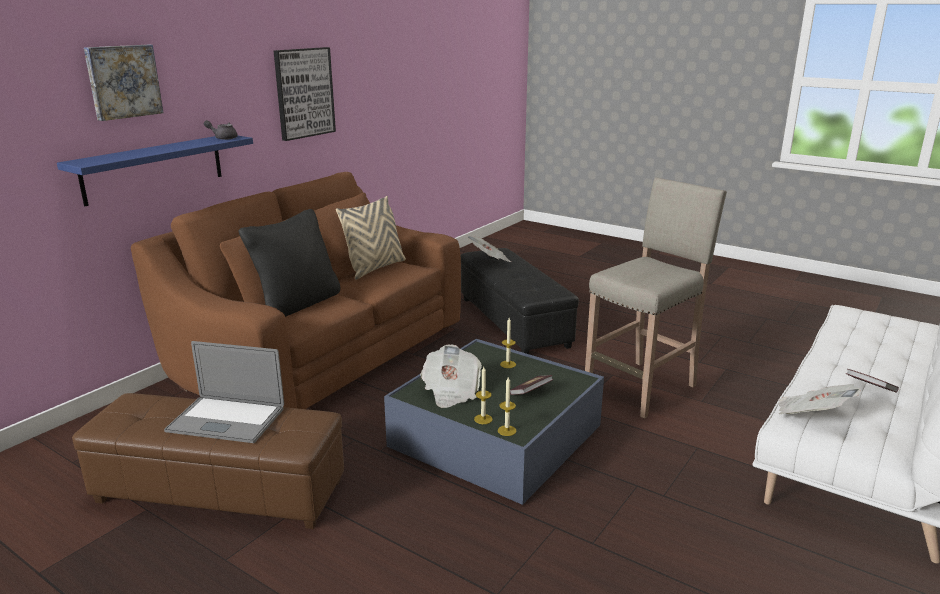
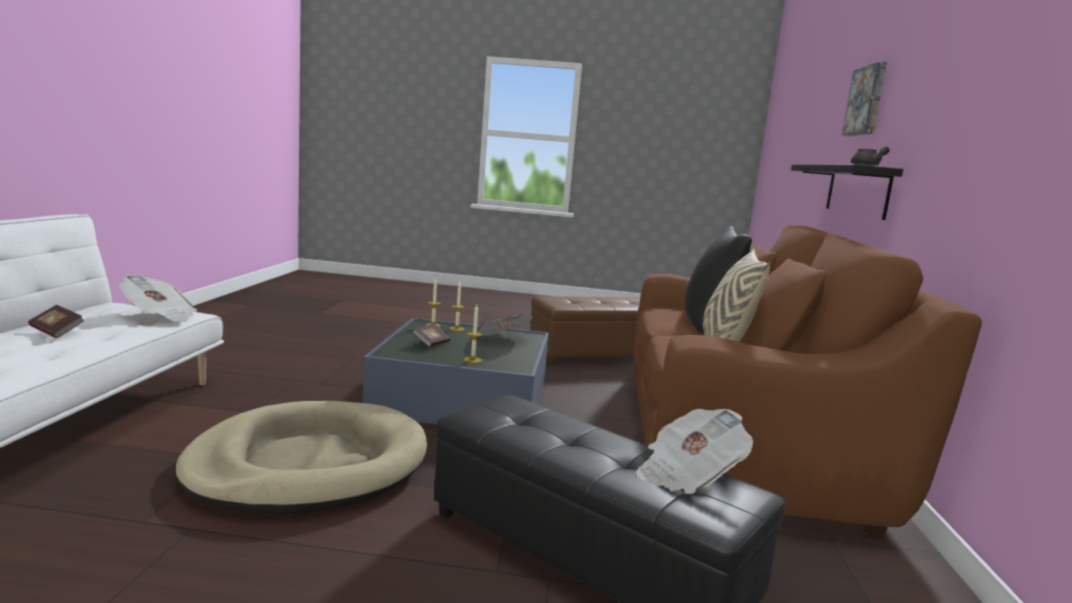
camera: 150 degrees right, 10 degrees down
(154, 168) = (857, 191): blue shelf -> black shelf
(226, 419) = (609, 302): laptop -> none
(304, 93) = (992, 119): picture -> none
(642, 387) = (308, 465): beige stool -> beige dog bed

